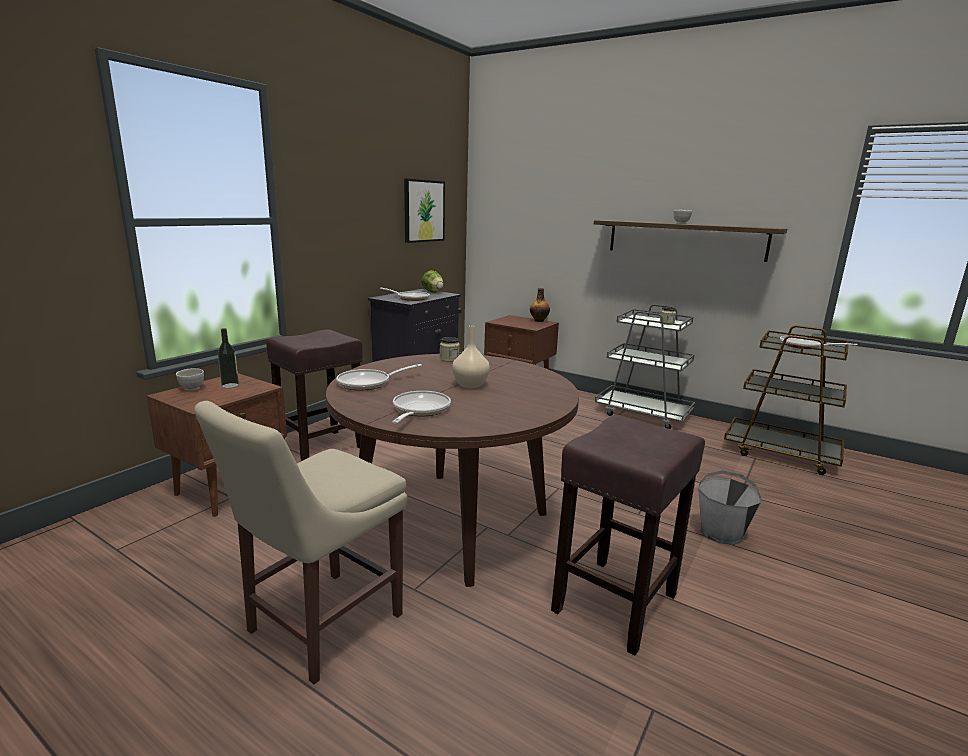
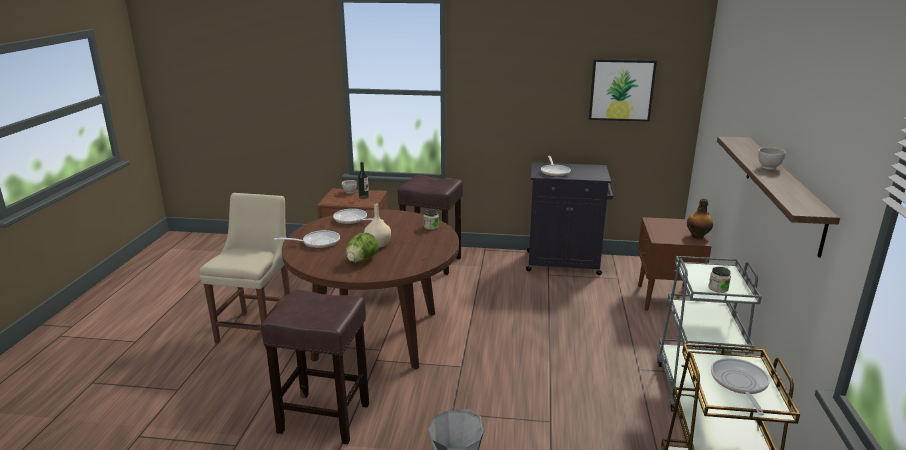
camera: 65 degrees right, 5 degrees up
(319, 626) = (258, 327): beige chair -> beige chair turned 90 degrees clockwise
(433, 292) = (597, 172): lettuce -> lettuce (362, 260)

